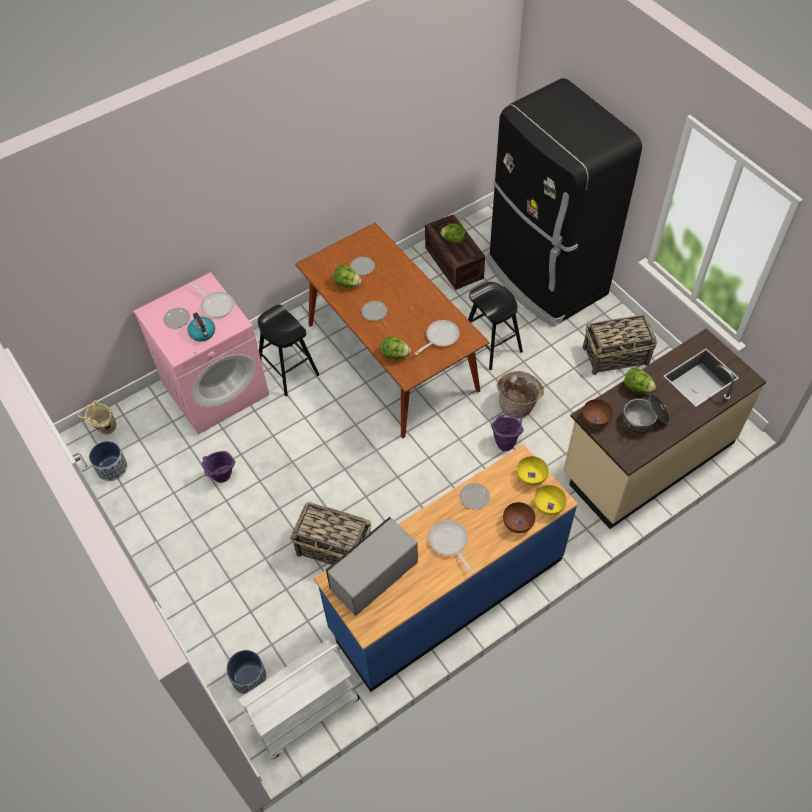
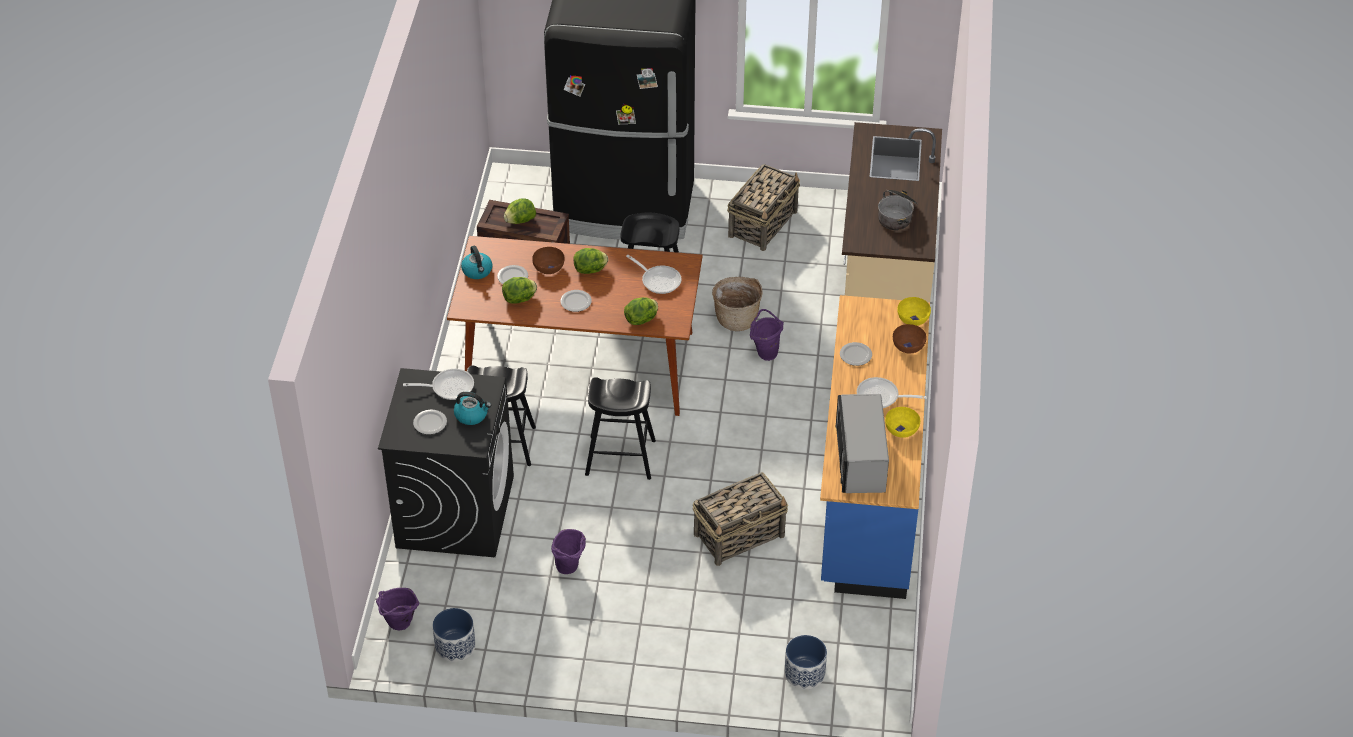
camera: 50 degrees left, 10 degrees down
(105, 430) = (399, 626): beige bucket -> purple bucket
(216, 388) = (455, 511): pink washing machine -> black washing machine
(305, 713) = (879, 655): white cart -> none
(337, 435) = (620, 457): none -> black stool
(349, 248) = (477, 271): none -> kettle
(440, 337) = (658, 280): frying pan -> frying pan turned 135 degrees clockwise
(531, 476) = (875, 311): yellow bowl -> yellow bowl (901, 430)
(596, 418) = (863, 240): brown bowl -> brown bowl (548, 267)
(637, 388) = (863, 199): lettuce -> lettuce (590, 270)

